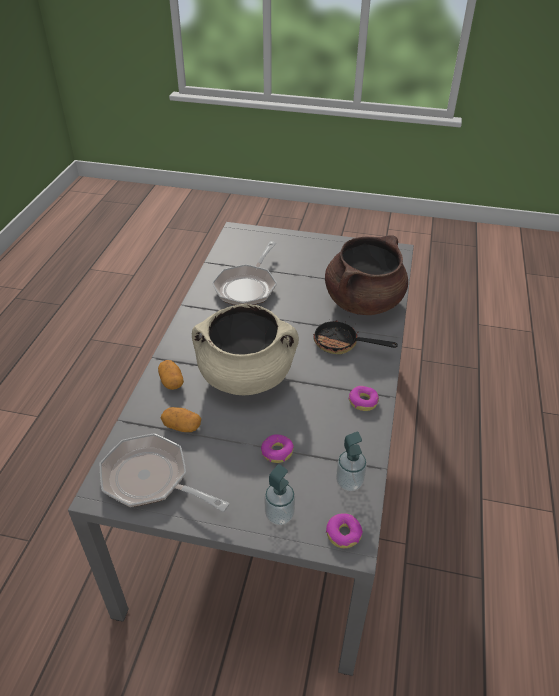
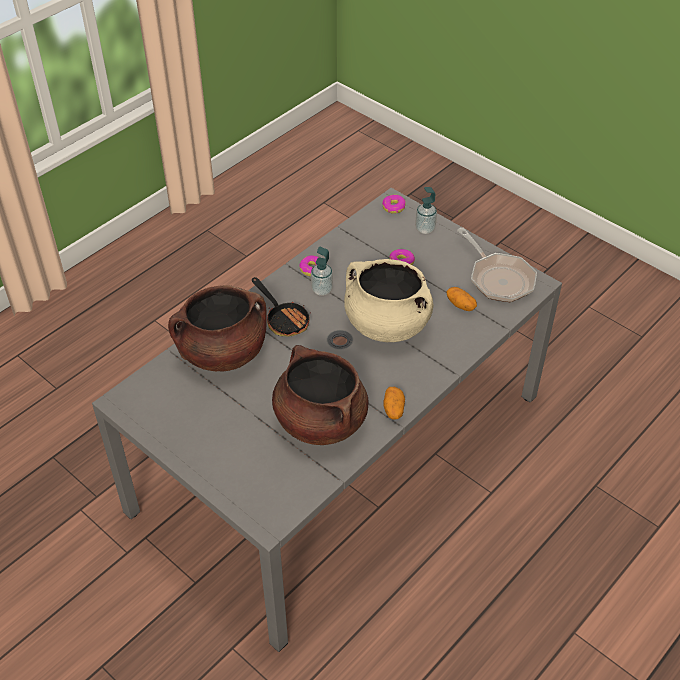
camera: 150 degrees left, 5 degrees up
(171, 381) = (452, 344): potato -> potato (393, 409)
(247, 287) = (320, 421): frying pan -> brown cooking pot
(349, 482) = (367, 228): soap dispenser -> soap dispenser (322, 290)

